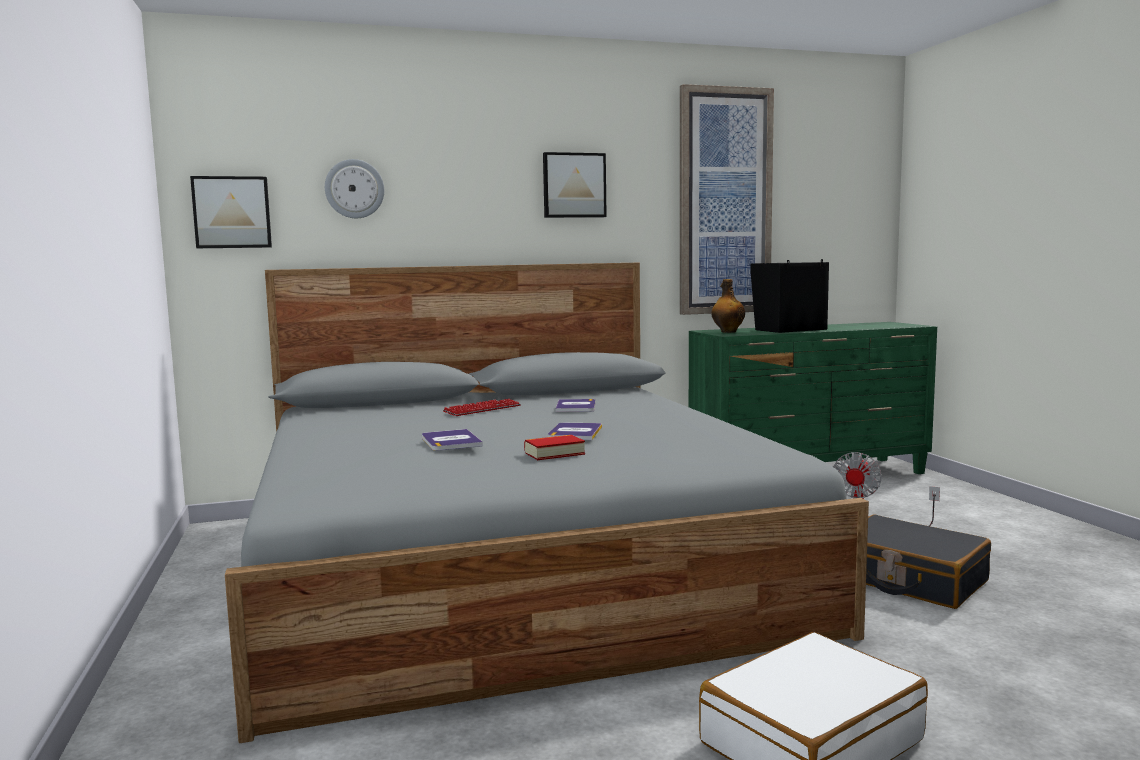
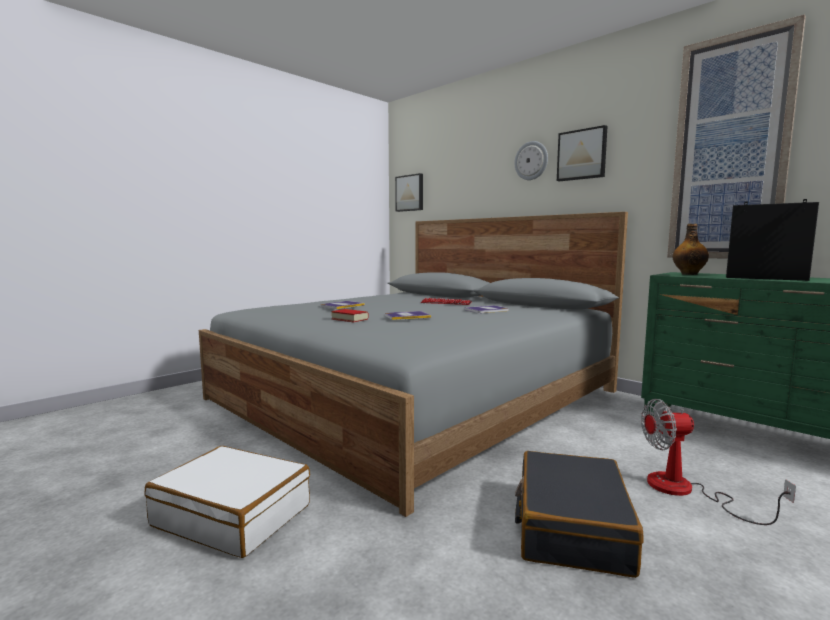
camera: 60 degrees right, 0 degrees up
(354, 189) = (456, 175): wall clock -> wall clock (531, 160)

